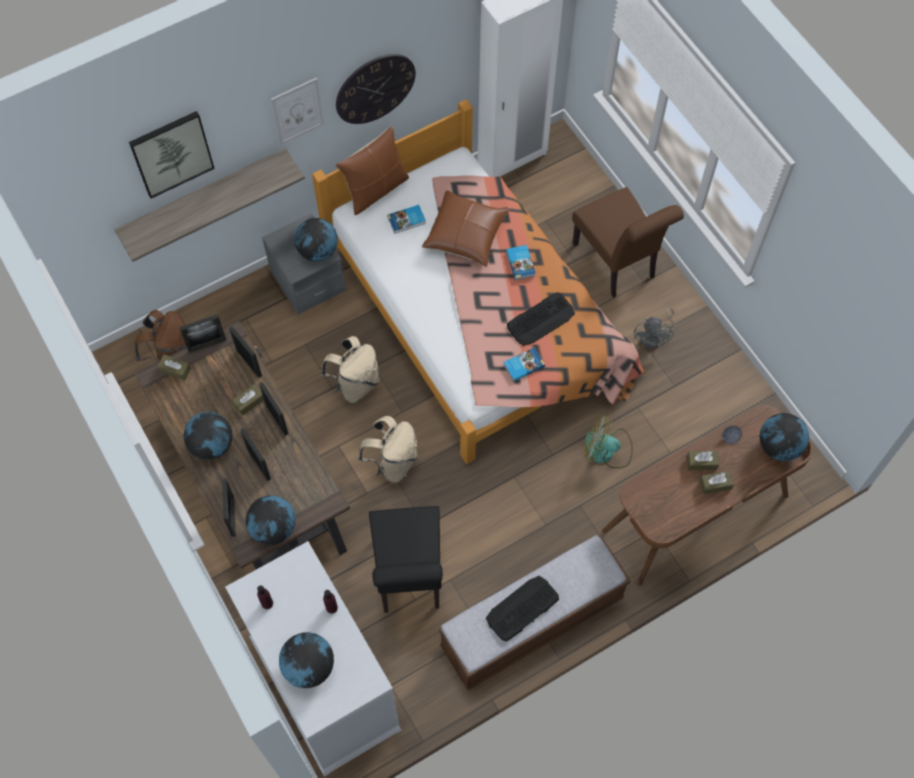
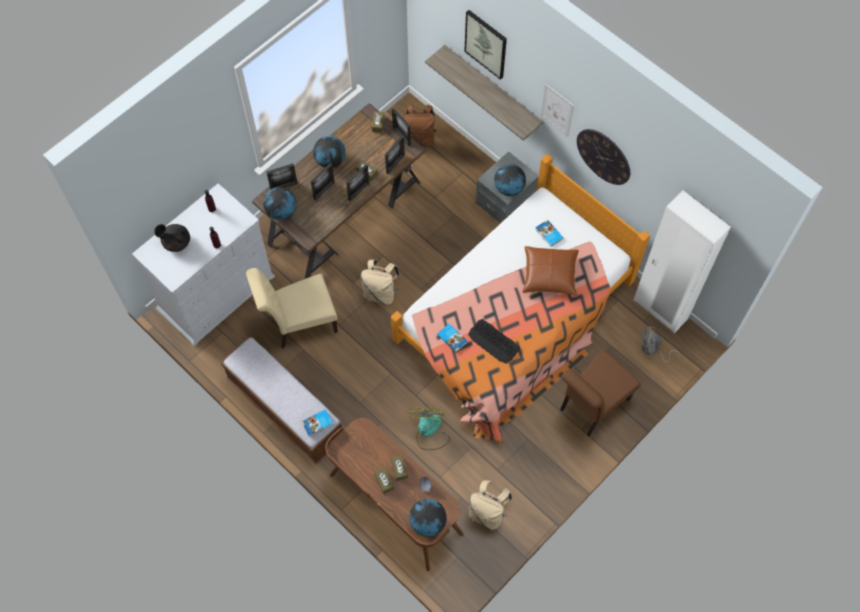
camera: 75 degrees right, 0 degrees up
(308, 666) = (176, 242): globe -> black teapot
(355, 384) = (433, 253): beige backpack -> beige backpack (487, 512)
(375, 189) = (568, 208): brown pillow -> none
(409, 577) = (299, 324): black chair -> beige chair
(521, 263) = (536, 317): book -> book (318, 423)
(522, 608) = (272, 383): keyboard -> none
(654, 337) = (534, 447): grey fan -> grey fan (652, 350)

